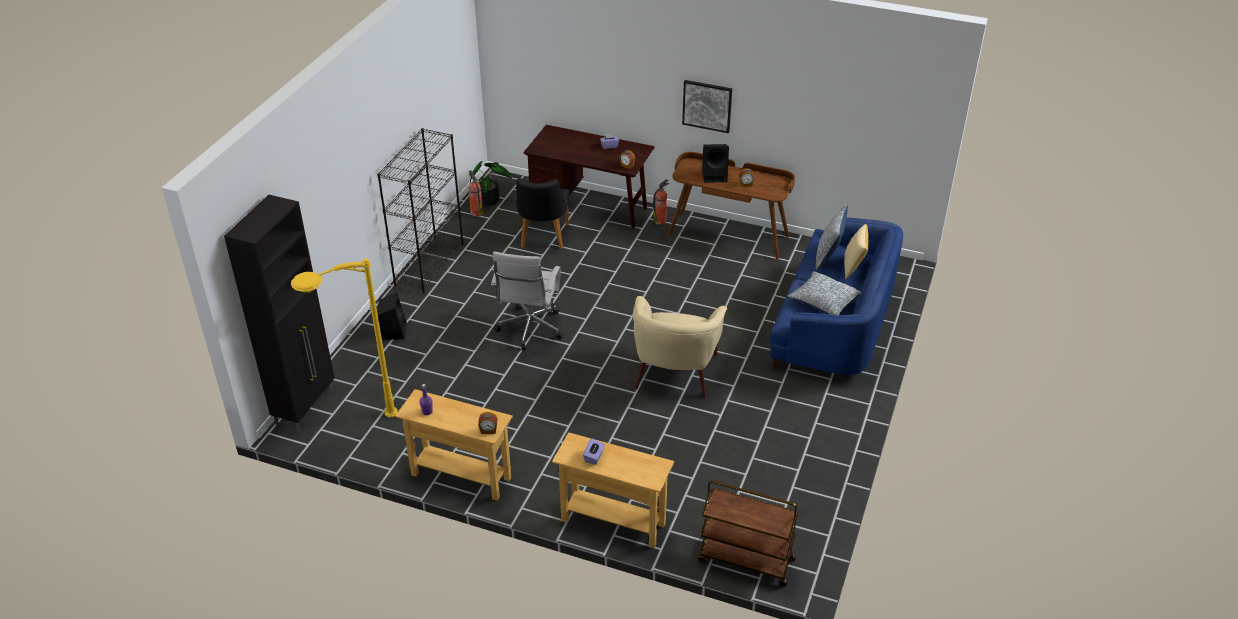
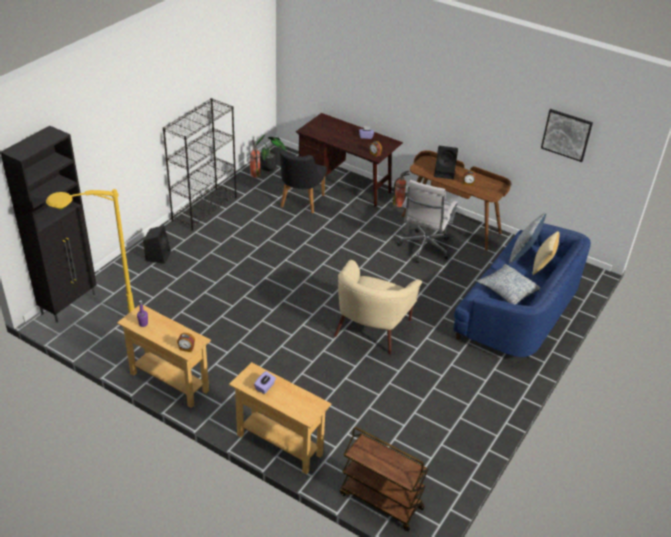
camera: 10 degrees right, 0 degrees up
(530, 330) = (265, 274): white office chair -> white office chair (424, 249)
(707, 105) = (447, 114): picture -> picture (566, 135)

